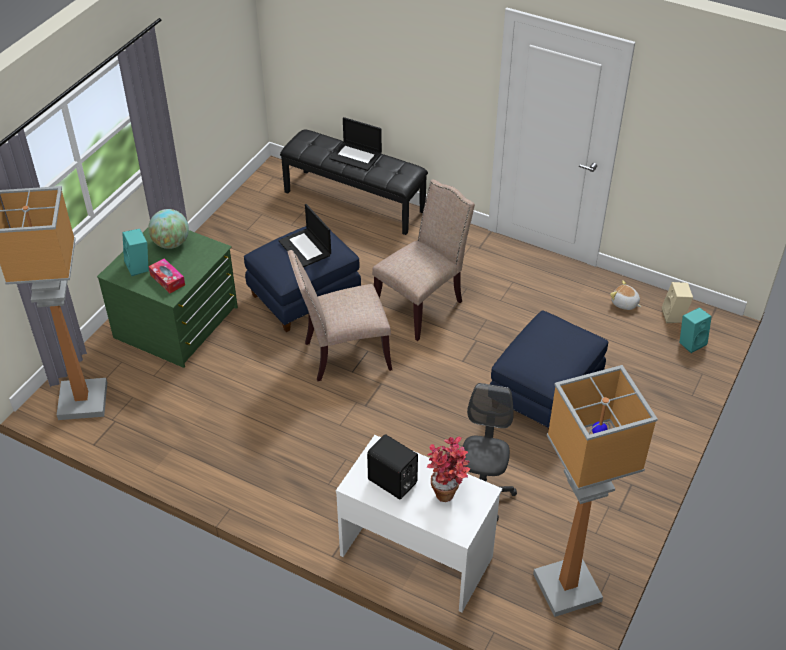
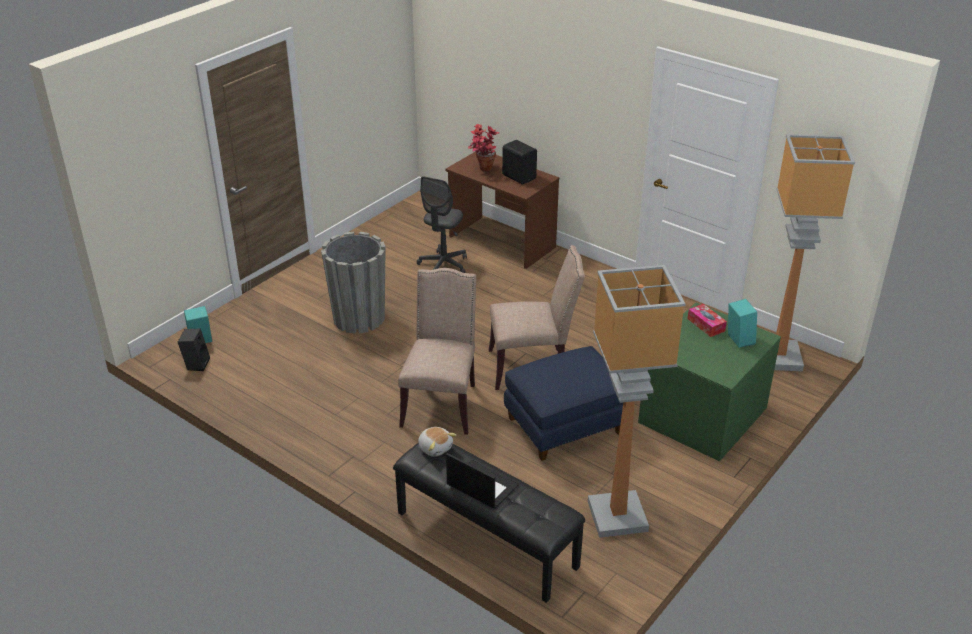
camera: 170 degrees left, 10 degrees down
(171, 243) = (709, 359): globe -> none
(305, 248) = (562, 371): laptop -> none
(417, 555) = (501, 242): white desk -> brown desk
(421, 304) = (441, 403): beige chair -> beige chair turned 135 degrees clockwise
(545, 394) = (359, 318): blue ottoman -> grey planter
(567, 586) = (405, 220): floor lamp -> floor lamp (616, 517)
(624, 303) = (235, 380): plush toy -> plush toy (435, 447)
(674, 316) = (196, 364): beige speaker -> black speaker

